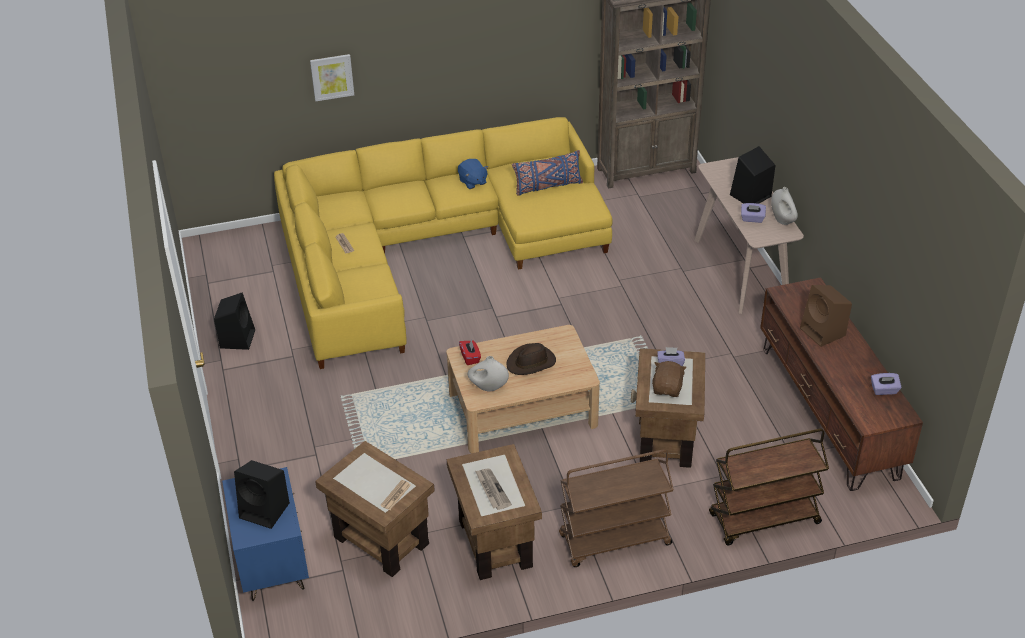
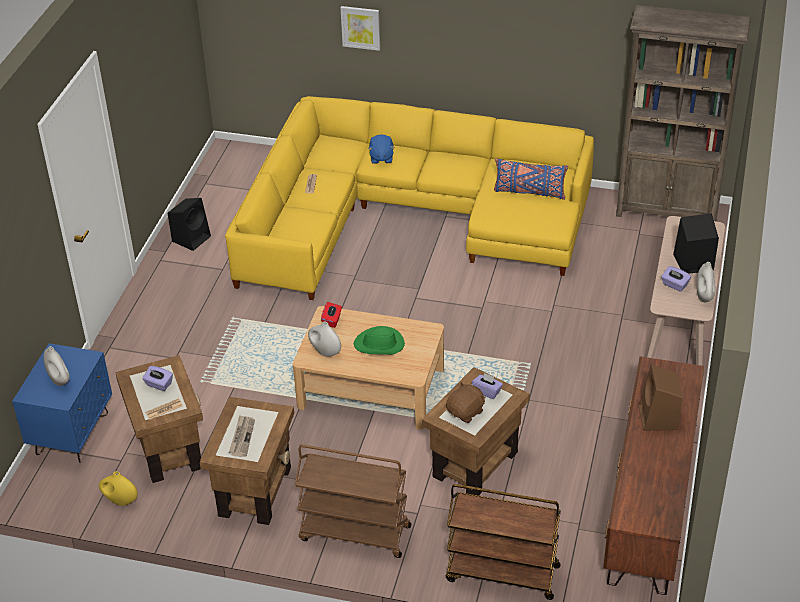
camera: 30 degrees right, 0 degrees up
(266, 510) = (59, 380): black speaker -> white vase
(374, 607) = (120, 501): none -> yellow vase
(472, 182) = (466, 166): blue plush toy -> blue plush toy (381, 158)
(531, 362) = (379, 344): brown hat -> green hat
(884, 390) = (668, 495): purple tissue box -> purple tissue box (158, 384)

